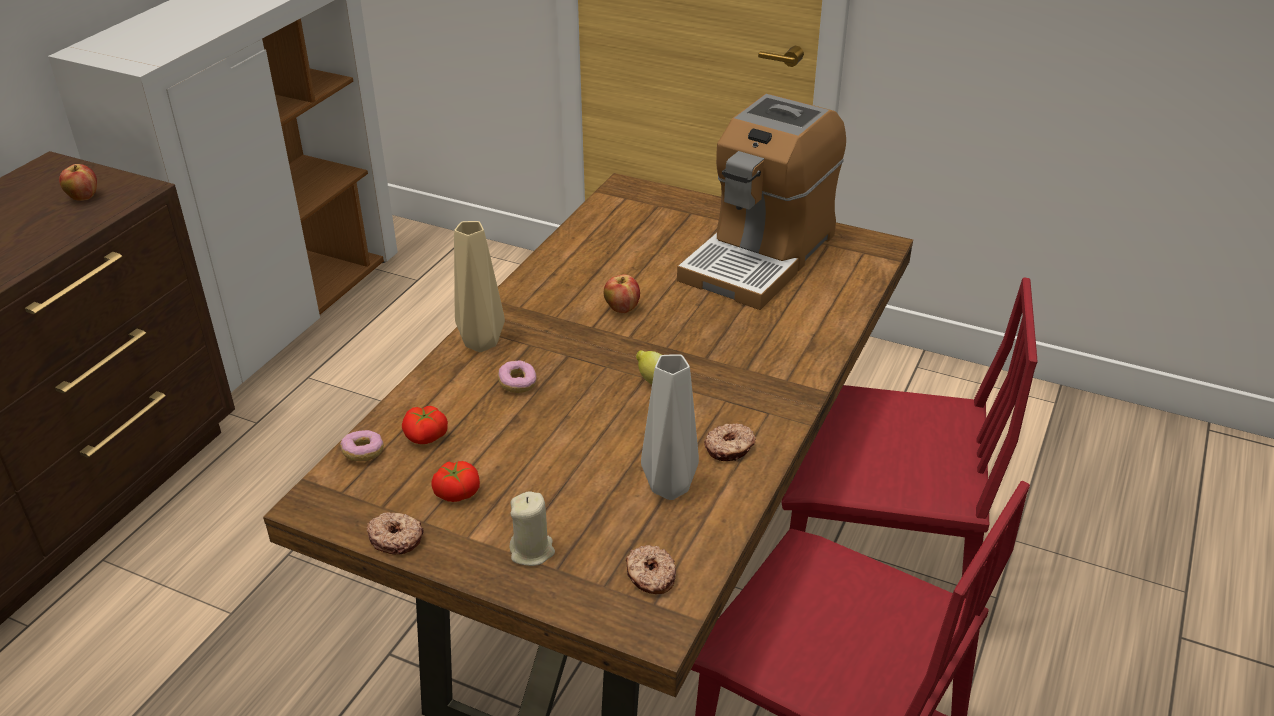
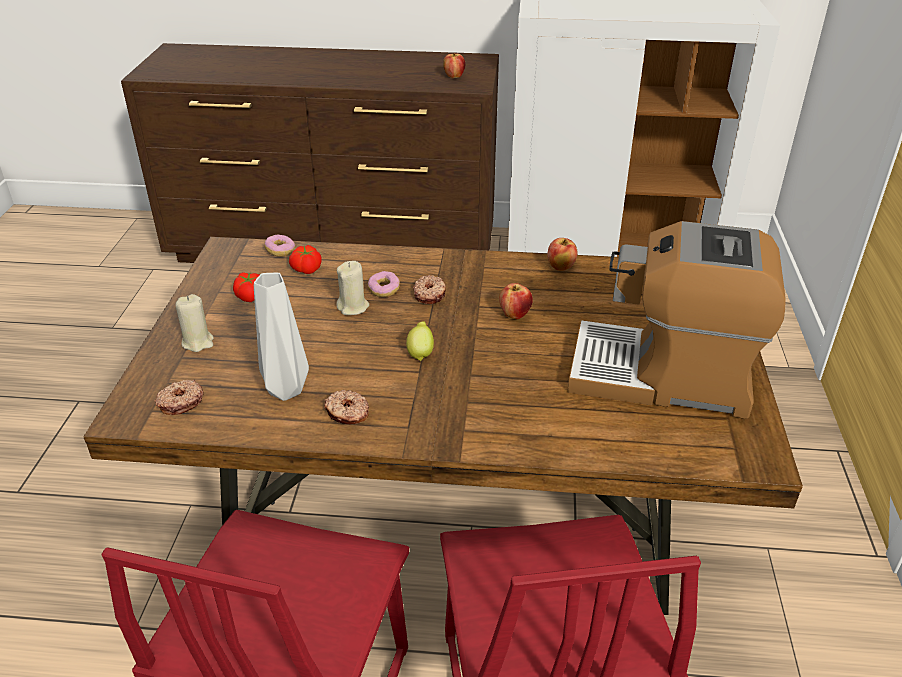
camera: 70 degrees right, 0 degrees up
(396, 538) = (199, 286): donut -> donut (430, 294)
(479, 342) = (426, 261): beige vase -> none
(537, 412) = (353, 307): none -> beige candle
(556, 261) = (560, 267): none -> apple

